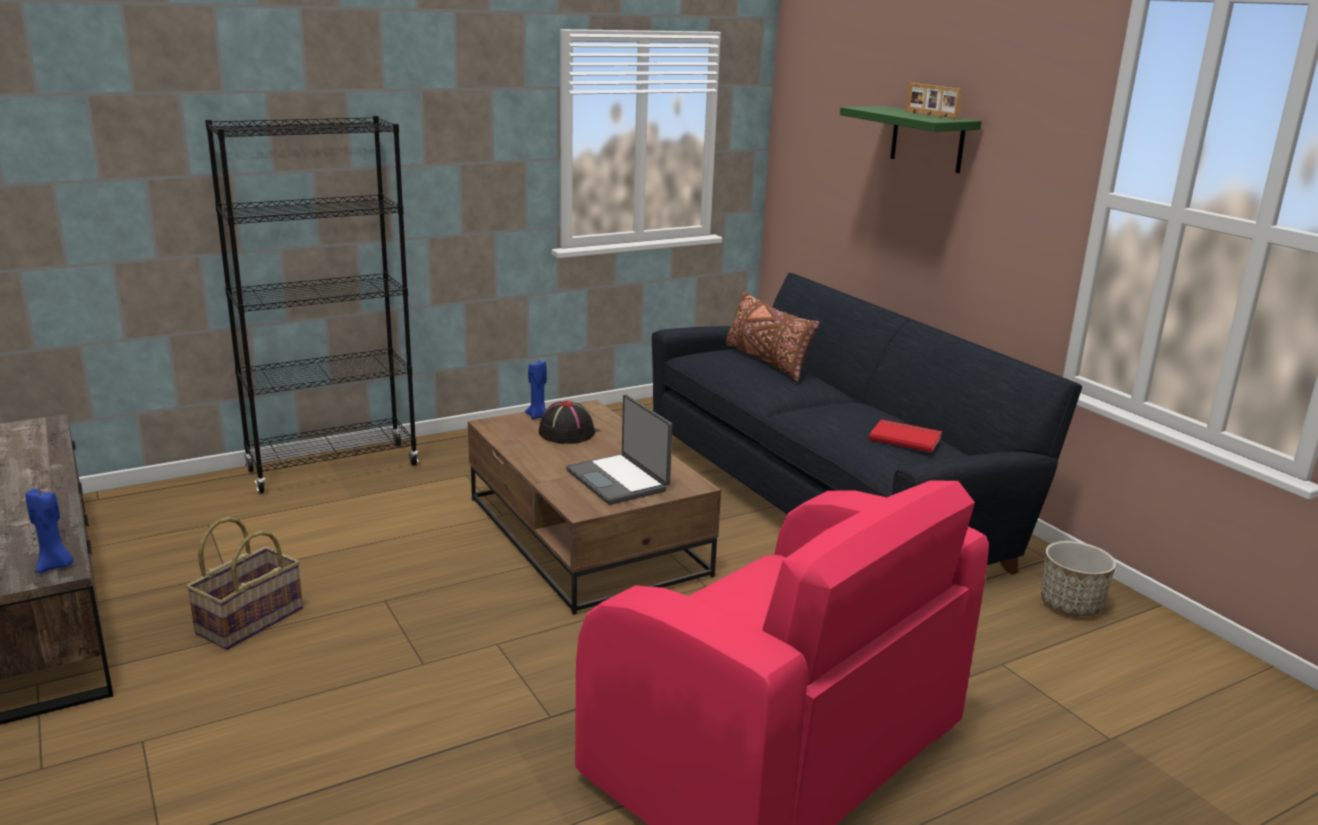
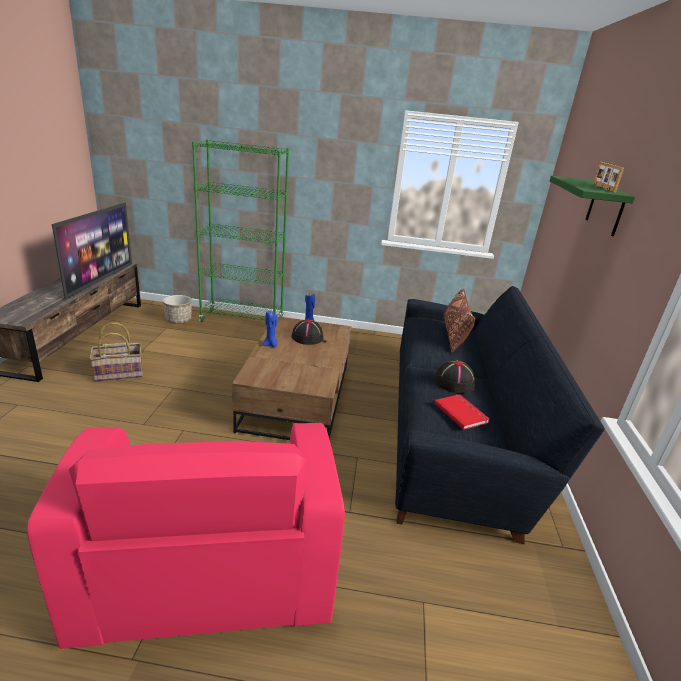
camera: 35 degrees right, 5 degrees up
(55, 566) = (25, 318): blue candle -> blue candle (270, 345)
(58, 462) = (100, 280): none -> television
(333, 468) = (242, 321): black bookcase -> green bookcase
(619, 480) = (290, 371): laptop -> none
(851, 411) = (454, 382): none -> black hat
(1070, 605) = (535, 590): planter -> planter (178, 320)

